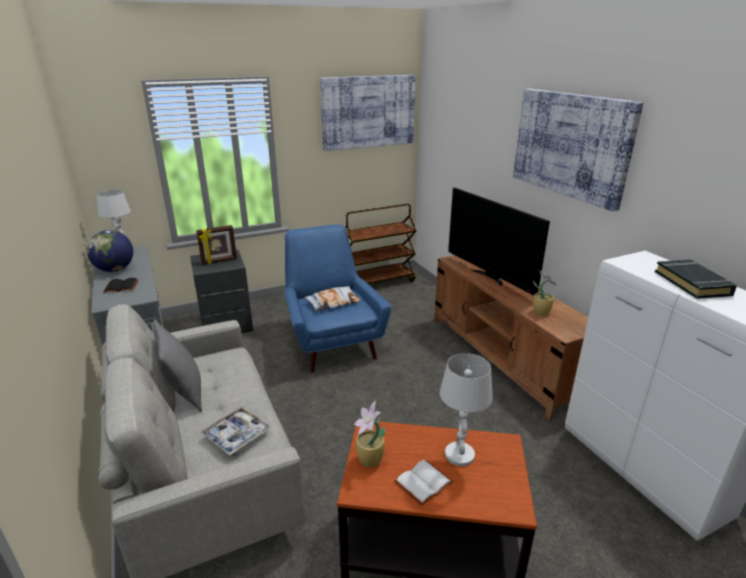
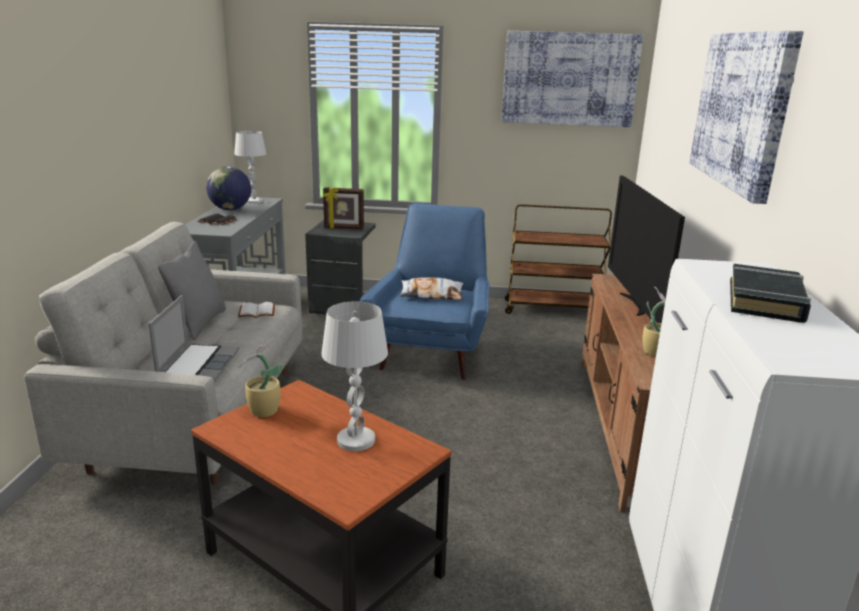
camera: 30 degrees right, 5 degrees down
(237, 435) = (198, 365): tray -> laptop
(424, 484) = (285, 447): white book -> white book (256, 312)

